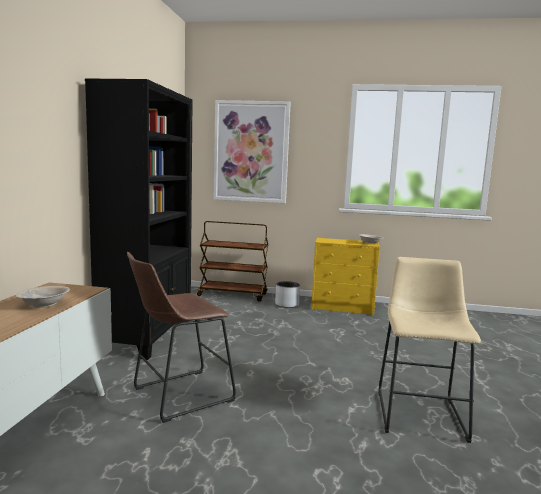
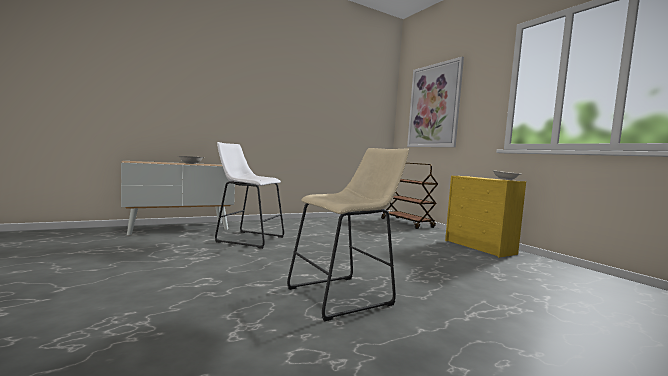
camera: 50 degrees right, 5 degrees down
(148, 336) = (303, 222): black bookcase -> none
(177, 396) = (247, 239): brown stool -> white stool
(287, 304) = (433, 234): grey planter -> none

